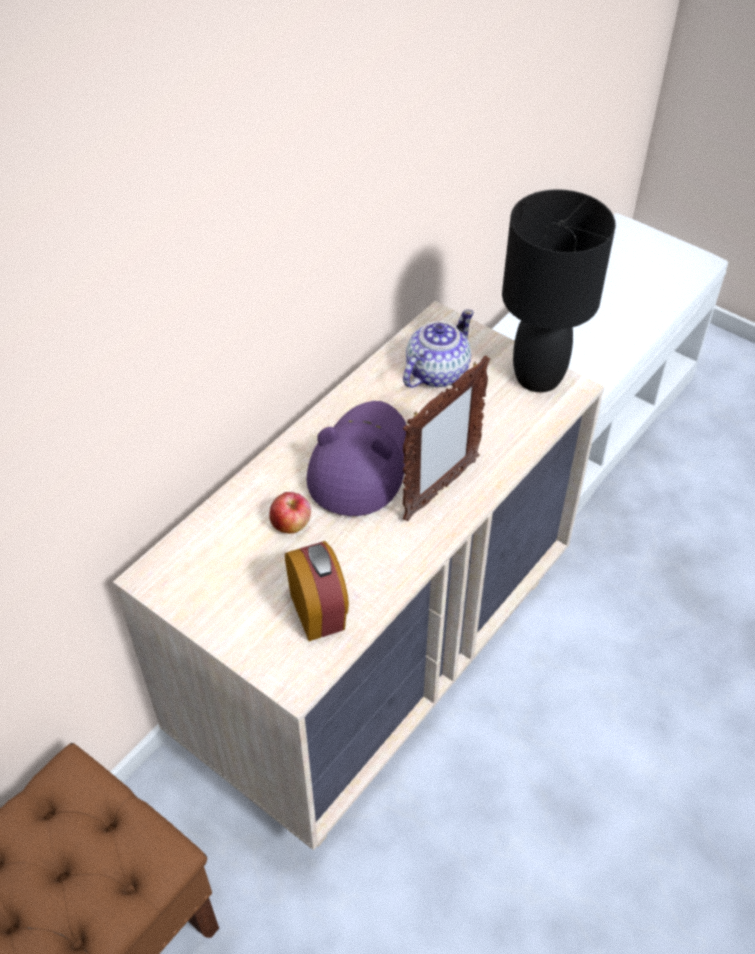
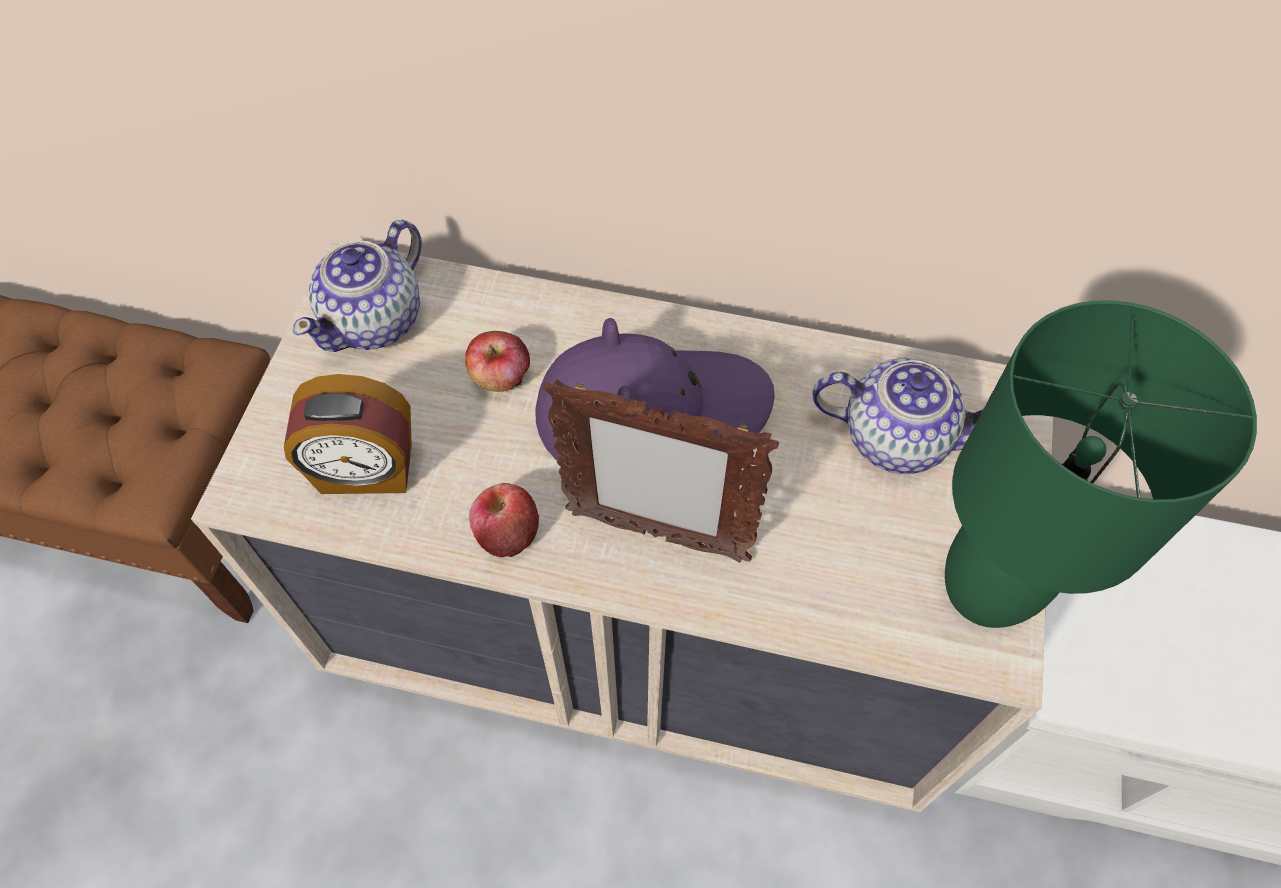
camera: 65 degrees right, 10 degrees up
(202, 575) = (375, 320): none -> teapot
(319, 612) = (366, 471): alarm clock -> alarm clock turned 45 degrees clockwise
(402, 555) = (507, 532): none -> apple
(539, 377) = (988, 590): black table lamp -> green table lamp

